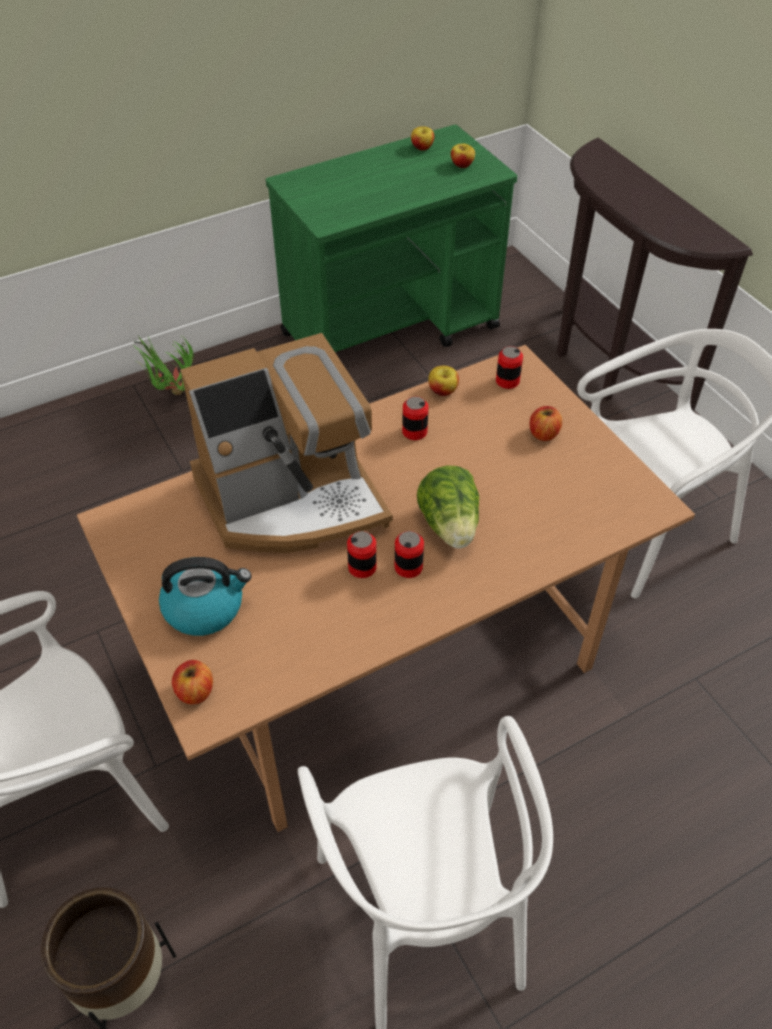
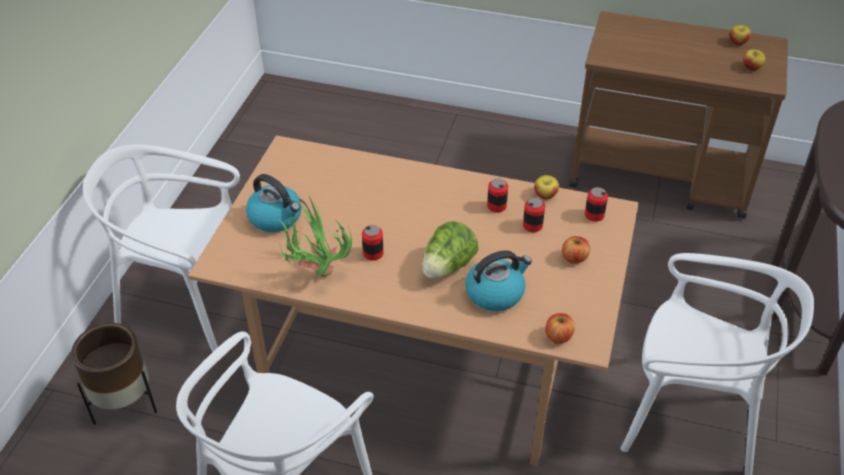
camera: 45 degrees right, 5 degrees down
(172, 396) = (471, 134): potted plant -> potted plant (315, 274)
(195, 691) = (225, 251): apple -> apple (558, 336)
(292, 499) = (383, 196): coffee machine -> none
(392, 331) = (661, 176): green cart -> brown cart
(408, 567) = (396, 271): can -> can (532, 226)
(524, 518) = (495, 293): none -> kettle

